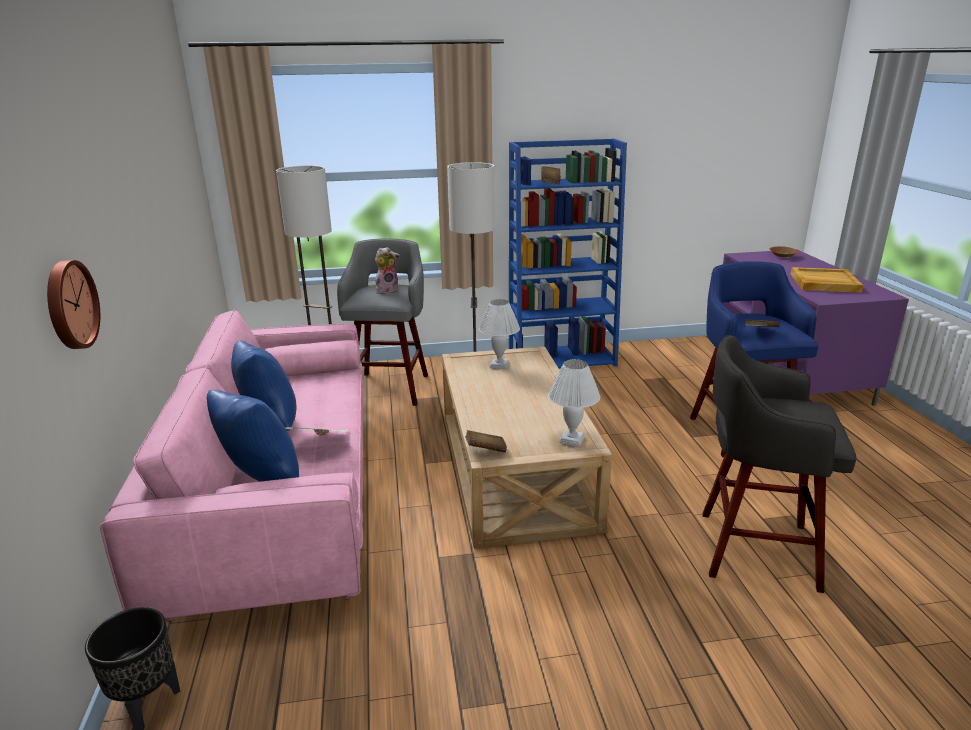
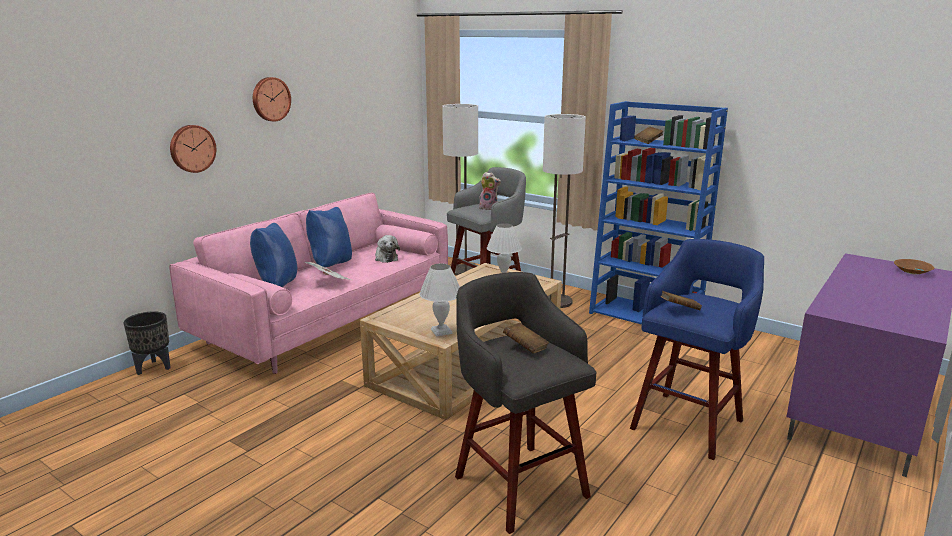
camera: 45 degrees right, 5 degrees down
(114, 193) = (270, 99): none -> wall clock
(318, 389) = (385, 258): none -> plush toy
(485, 450) = (385, 315): brown book -> brown book (525, 348)
(824, 283) = (878, 302): beige tray -> none

